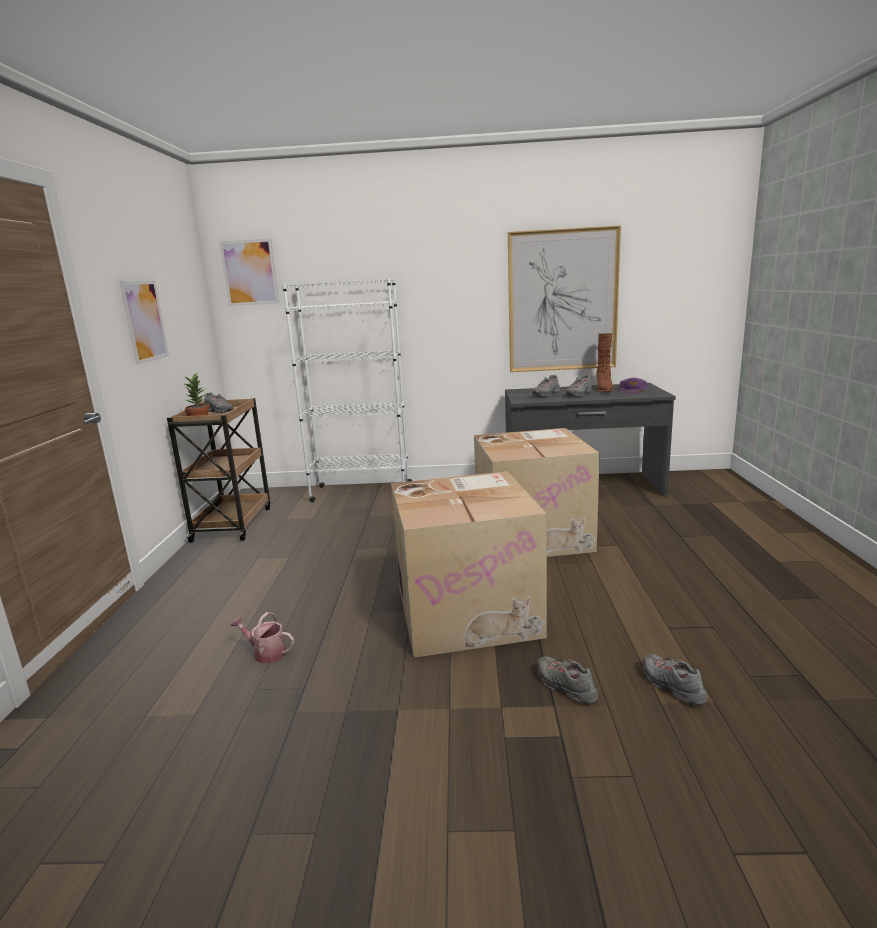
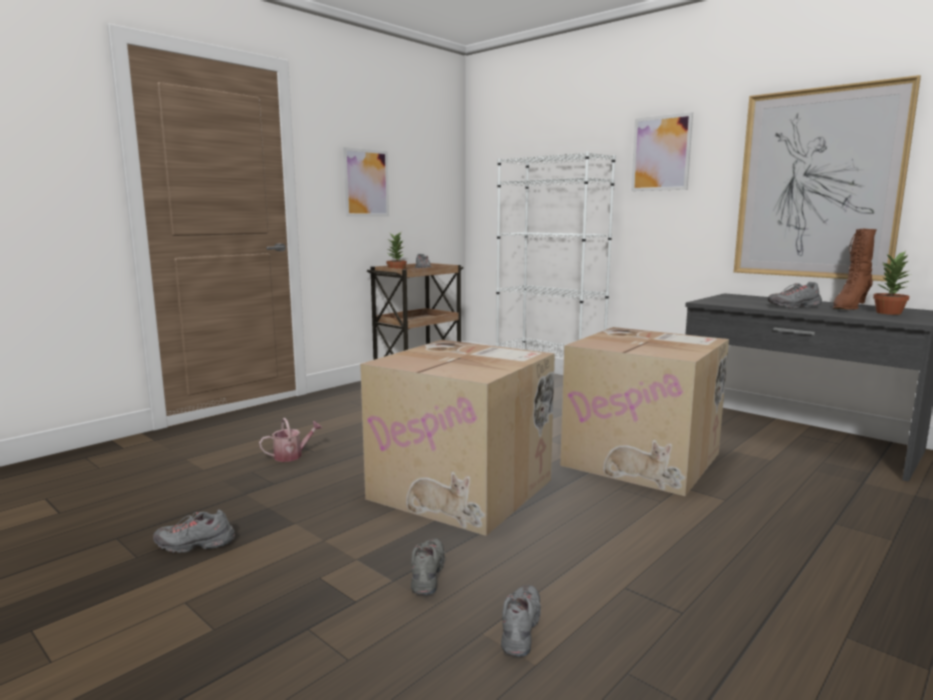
camera: 40 degrees right, 5 degrees down
(250, 272) = (495, 151): picture -> picture (661, 153)
(266, 653) = (292, 455): watering can -> watering can turned 90 degrees clockwise
(546, 394) = (754, 301): grey shoe -> grey shoe (195, 545)
(633, 390) = (889, 313): purple cap -> potted plant

